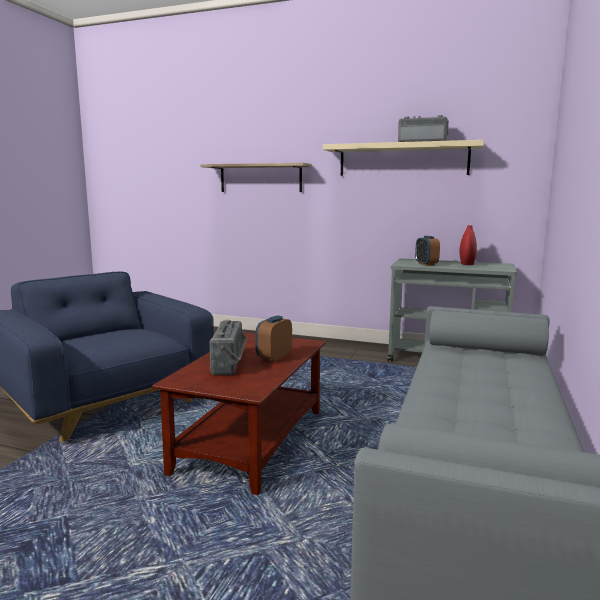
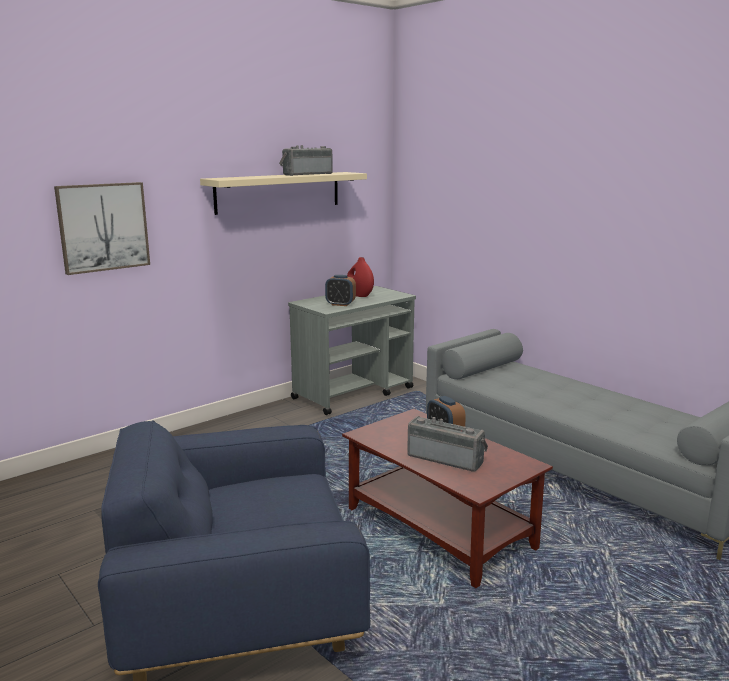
camera: 60 degrees left, 5 degrees up
(260, 178) = (103, 227): shelf -> picture

